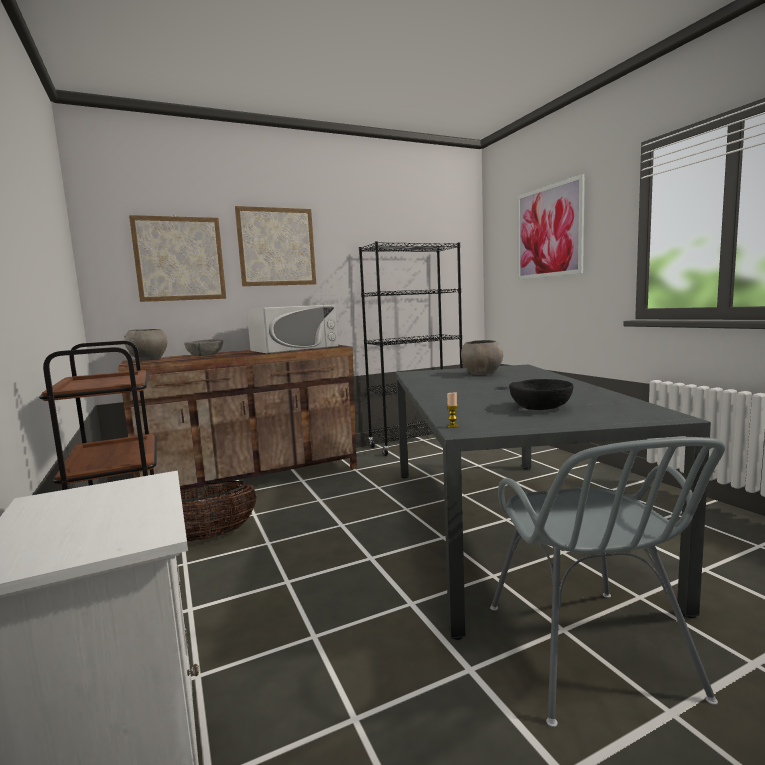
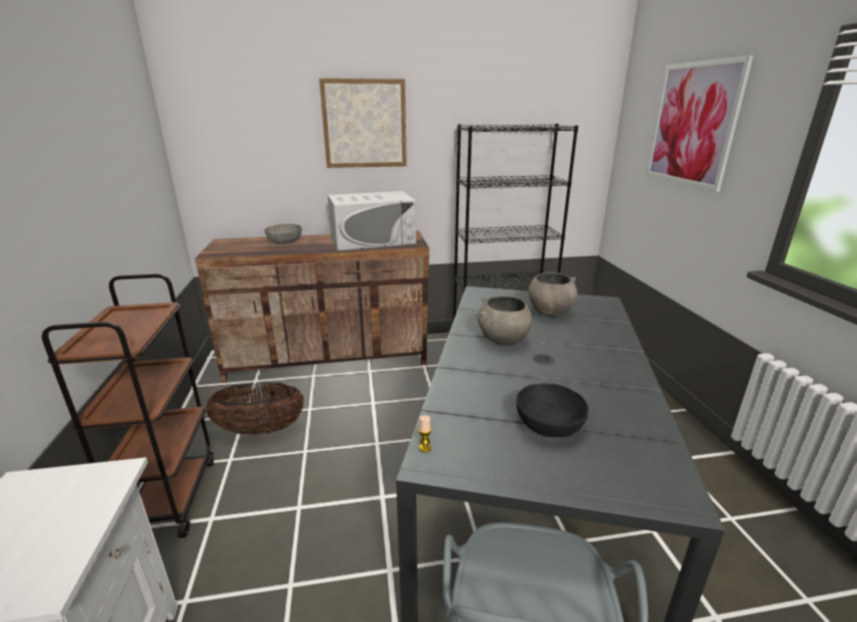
camera: 15 degrees right, 15 degrees up
(148, 359) = (231, 244): grey bowl -> grey bowl (502, 340)
(179, 258) = (263, 137): picture -> none

